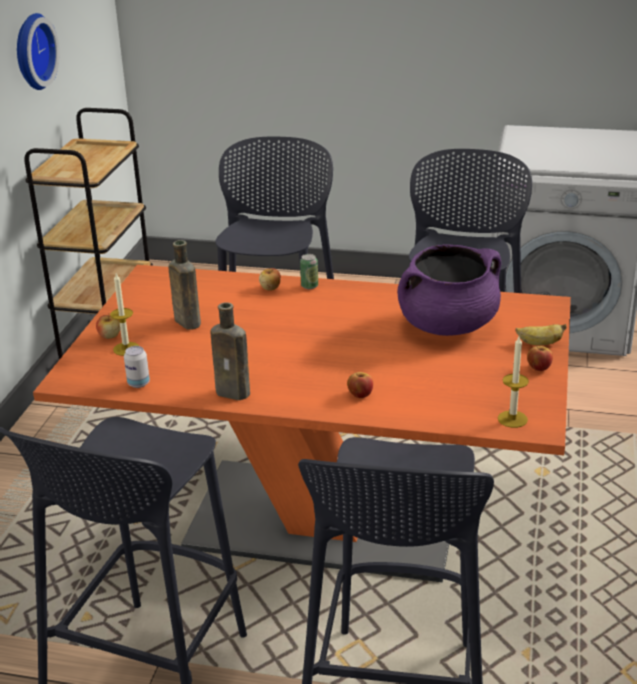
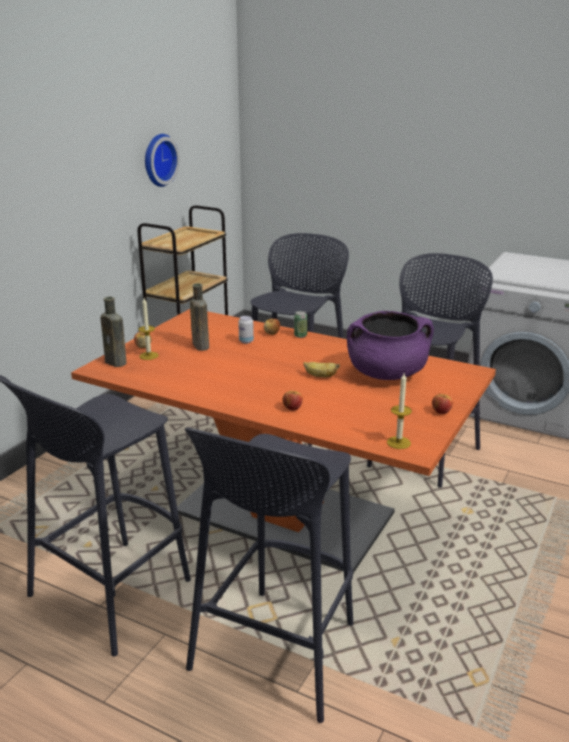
camera: 15 degrees right, 5 degrees down
(138, 383) = (142, 377): can -> can (246, 341)
(235, 393) = (203, 393): brown bottle -> brown bottle (117, 363)
(539, 344) = (451, 396): banana -> banana (320, 376)

